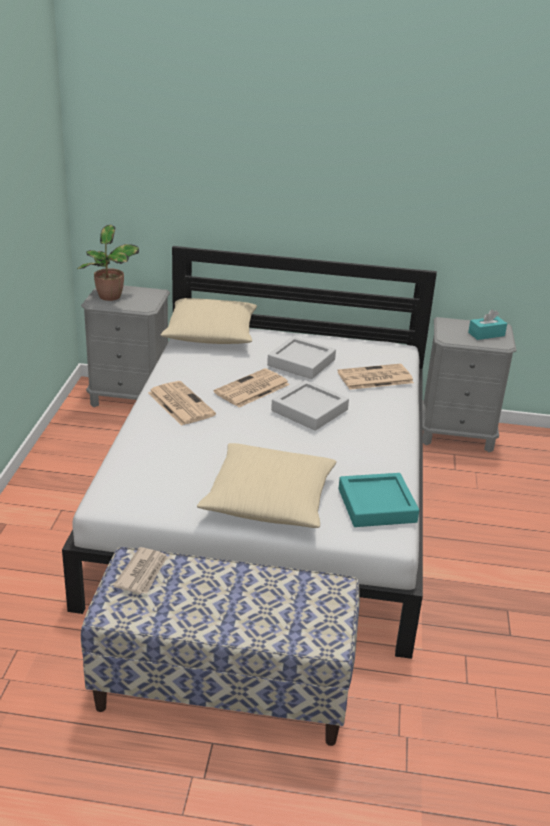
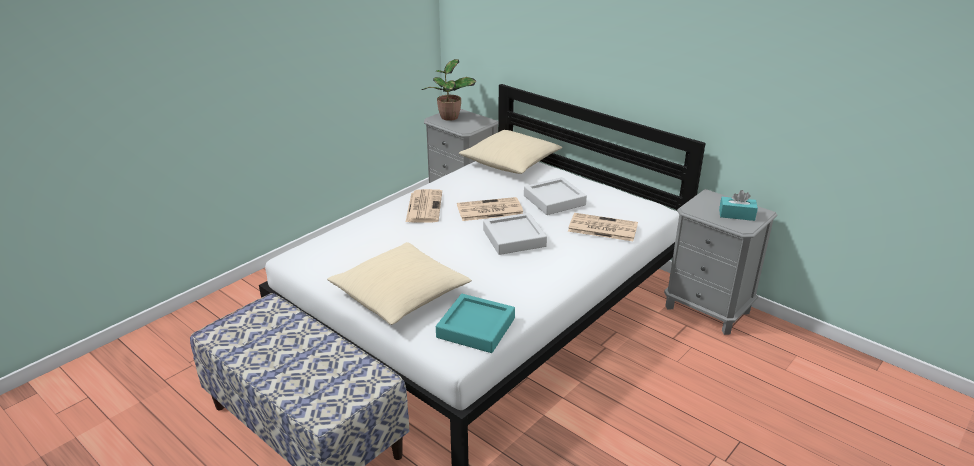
camera: 35 degrees right, 0 degrees up
(143, 573) = (264, 315): newspaper -> none

